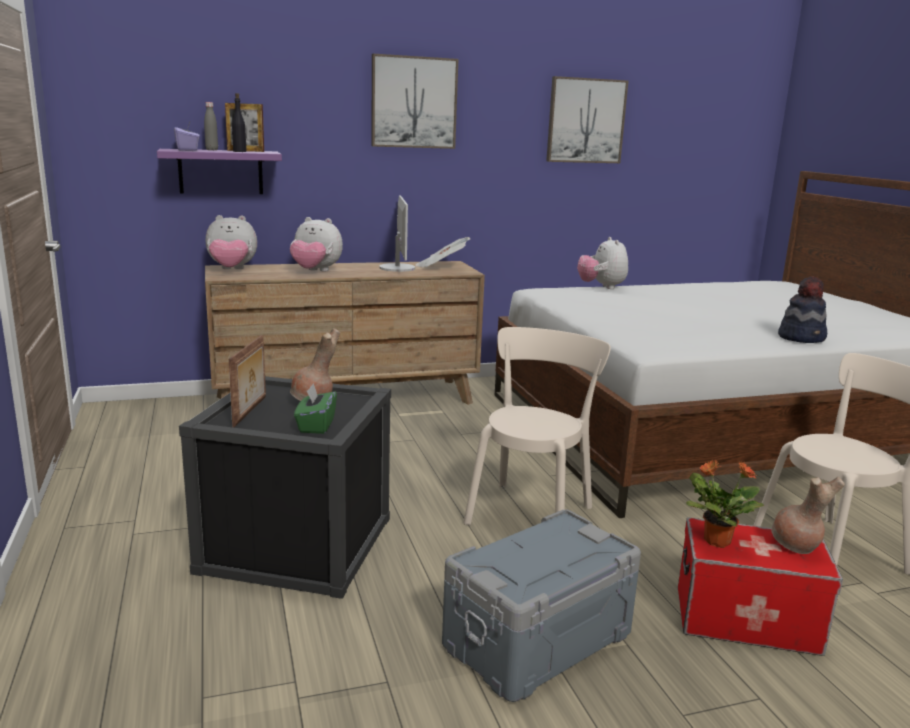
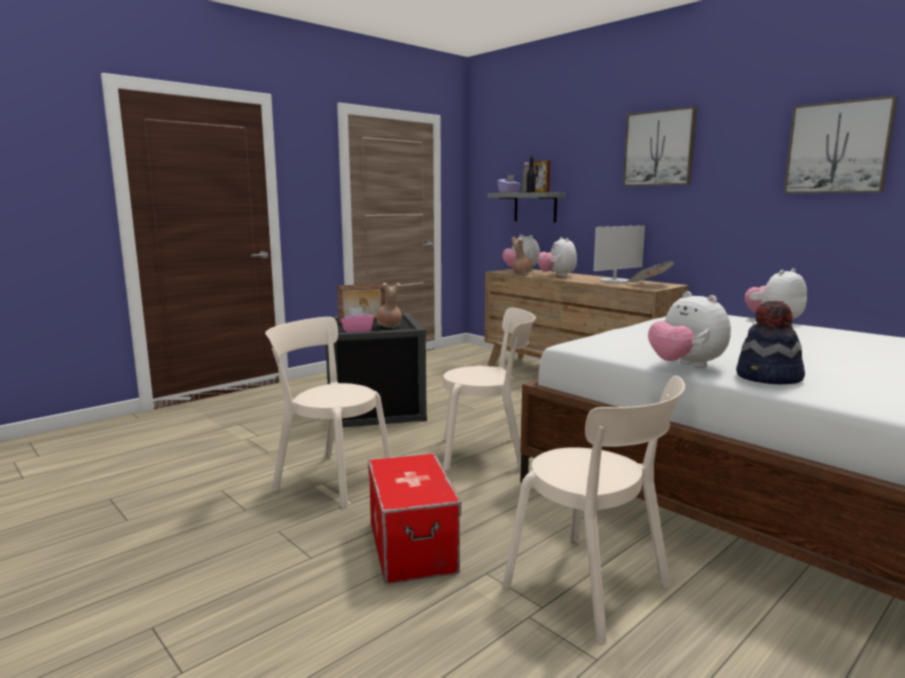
camera: 65 degrees right, 5 degrees down
(220, 172) = (535, 207): purple shelf -> grey shelf
(316, 425) = (357, 331): green tissue box -> pink tissue box
(536, 639) = (330, 478): grey storage box -> beige chair
(715, 540) = (403, 463): potted plant -> none
(755, 344) = (685, 366): none -> plush toy
(795, 547) = (423, 491): brown vase -> brown vase (521, 274)

